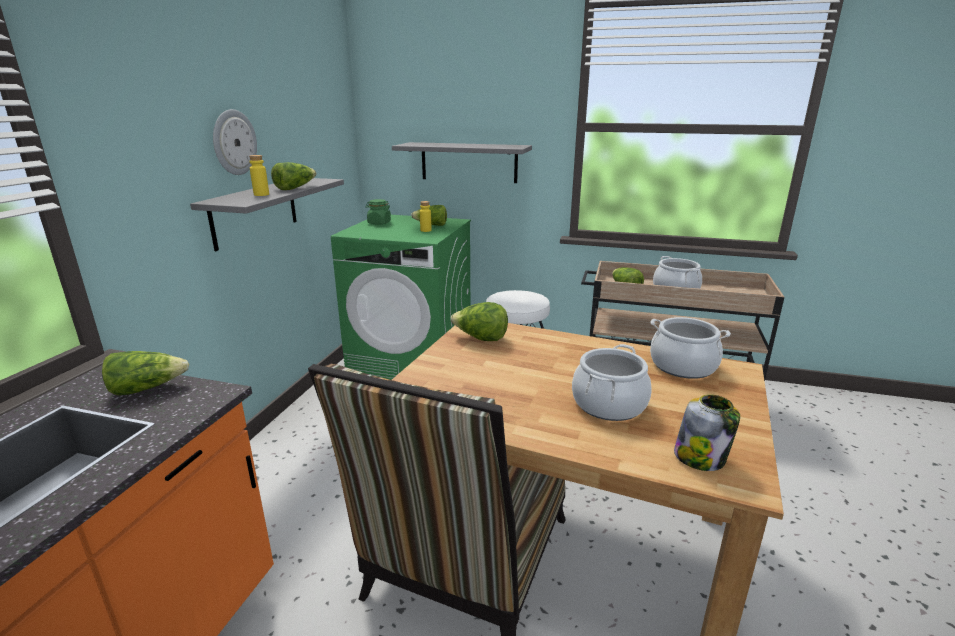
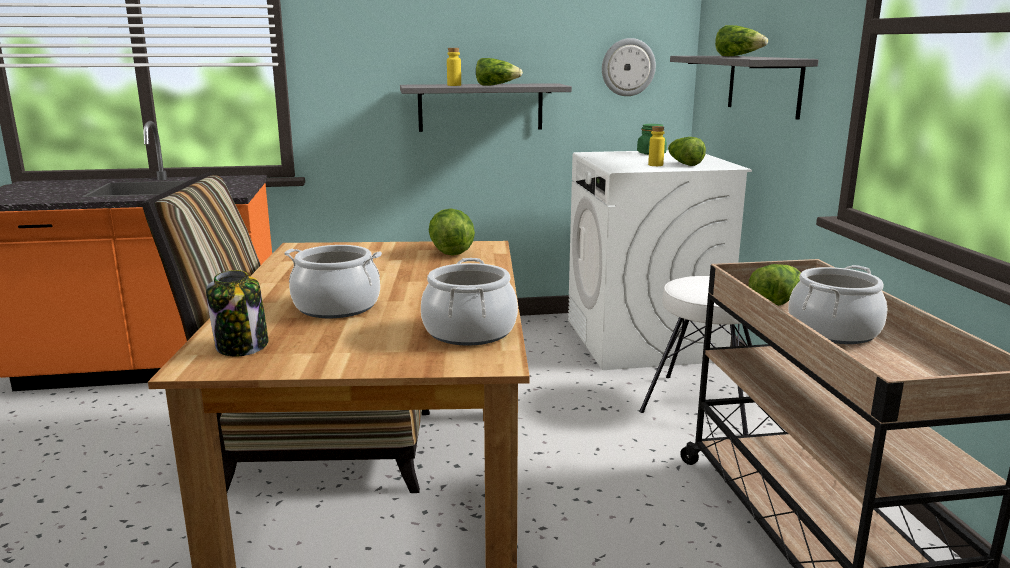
camera: 65 degrees right, 5 degrees down
(147, 388) = (234, 185): lettuce -> lettuce (738, 56)
(234, 142) = (465, 38): wall clock -> wall clock (628, 67)
(412, 360) = (643, 340): green washing machine -> white washing machine

